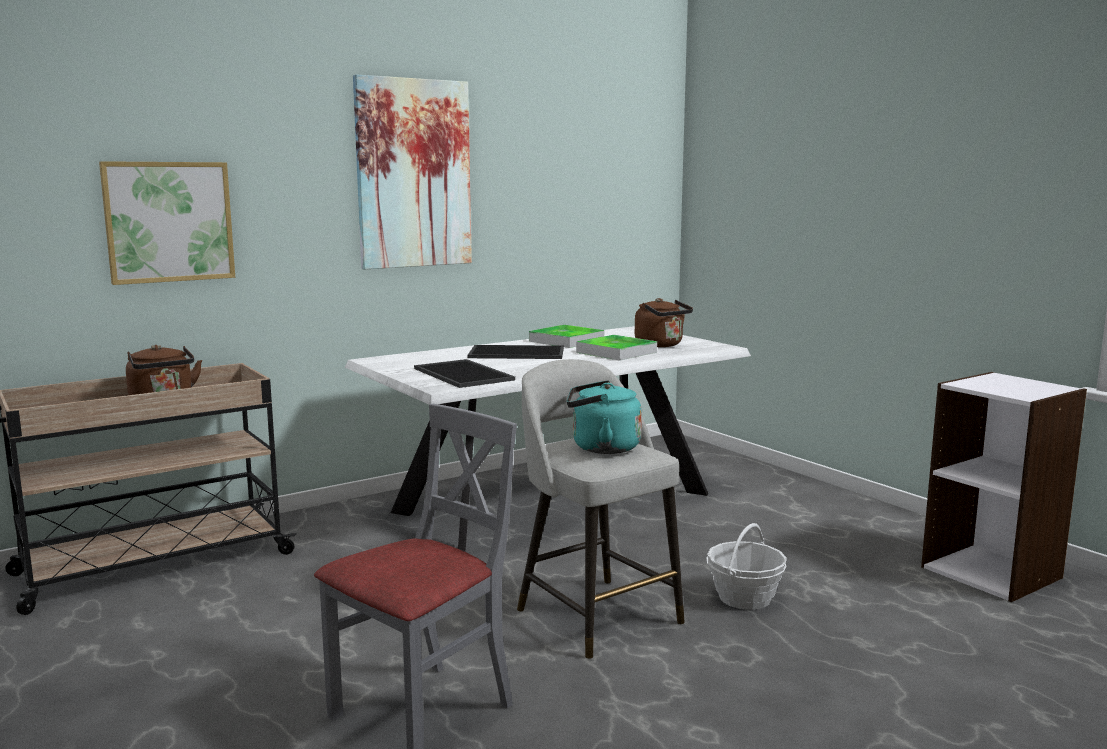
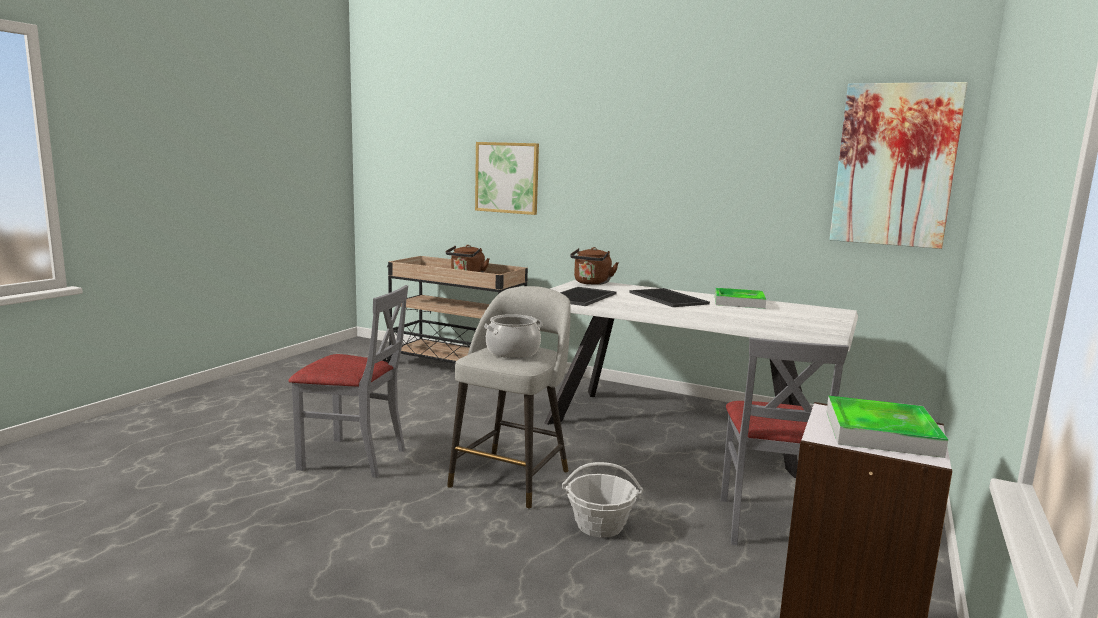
camera: 60 degrees right, 0 degrees up
(413, 174) = (662, 154): picture -> picture (894, 165)
(601, 448) = (512, 352): turquoise kettle -> cooking pot
(616, 352) = (727, 314): tray -> tray (881, 433)
(661, 345) = (787, 321): brown kettle -> brown kettle (591, 283)
(785, 531) = (768, 524): none -> grey chair

